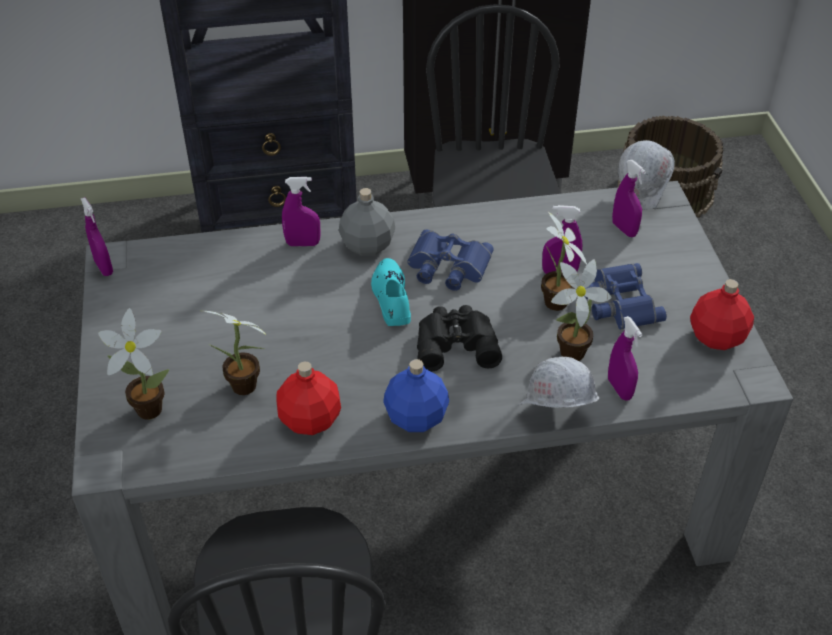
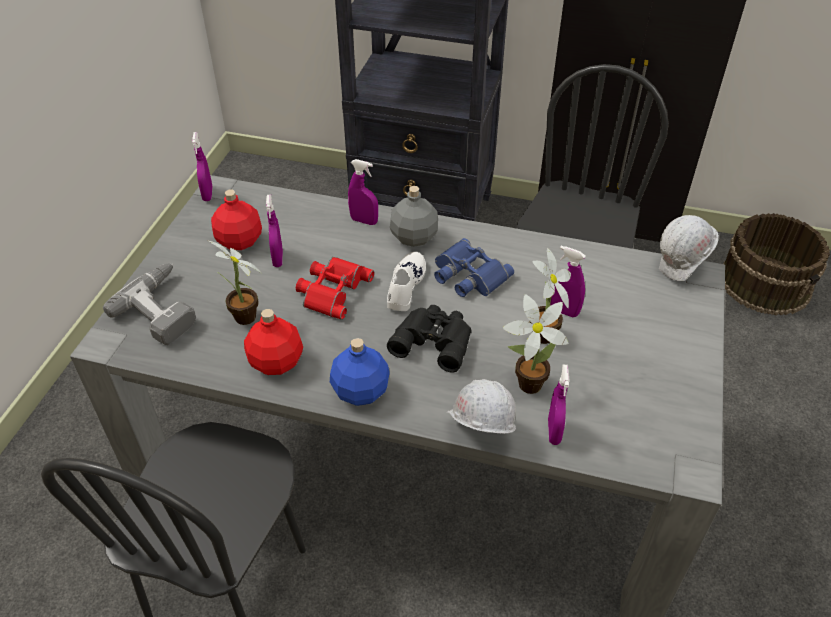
camera: 25 degrees right, 0 degrees up
(146, 407) = (164, 308): potted plant -> power drill
(318, 327) = (332, 290): none -> red binoculars
(391, 298) = (405, 286): turquoise shoe -> white shoe
(618, 302) = (601, 354): blue binoculars -> none
(624, 229) = (646, 292): purple spray bottle -> purple spray bottle (278, 259)
(715, 337) = (676, 417): red bottle -> red bottle (239, 241)

